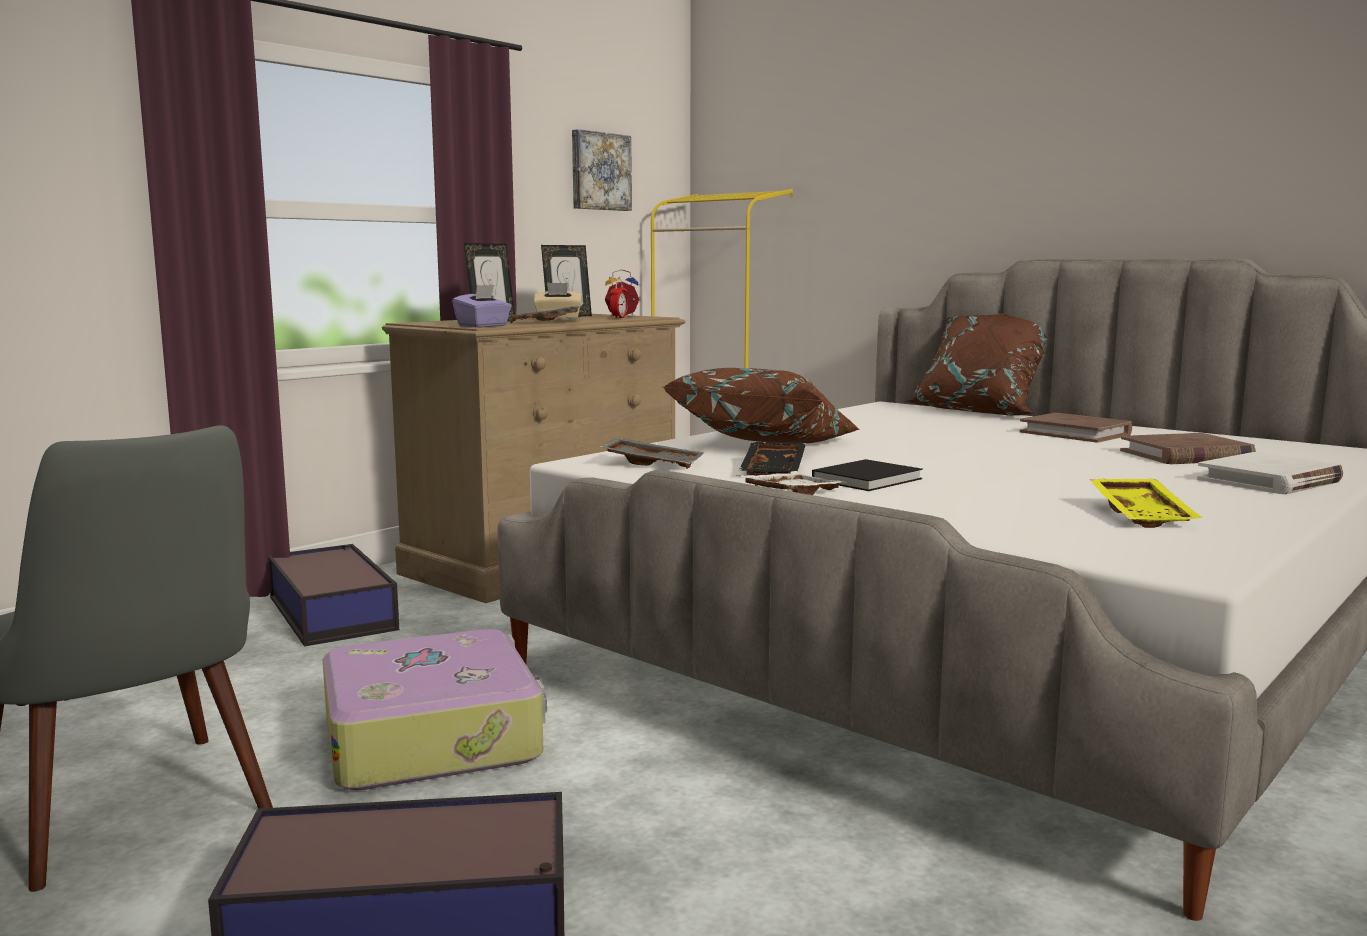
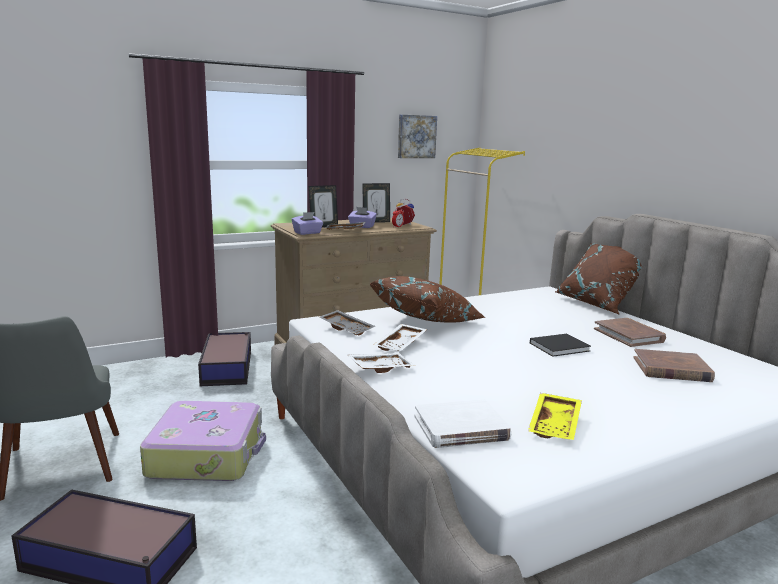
camera: 20 degrees right, 5 degrees up
(558, 320) = (362, 226): beige tissue box -> purple tissue box
(775, 470) = (401, 345): black tray -> white tray
(869, 479) = (441, 361): black book -> black book (560, 347)
(1269, 481) = (692, 405): white book -> white book (461, 428)

